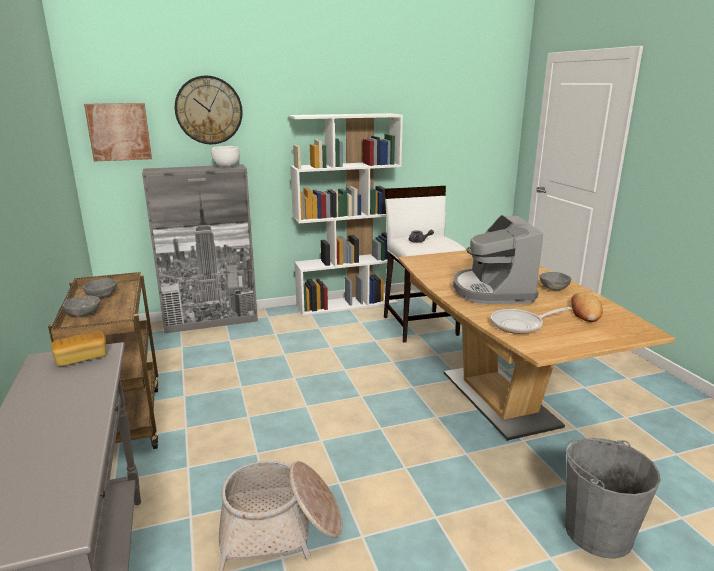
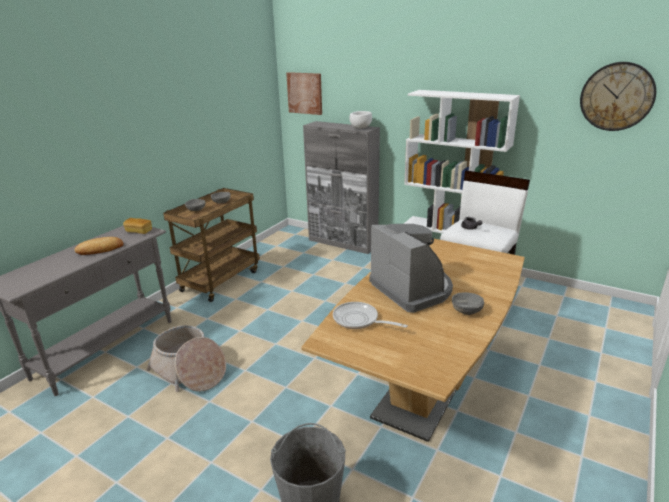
camera: 50 degrees right, 5 degrees up
(209, 110) = (360, 81): wall clock -> wall clock (617, 96)
(492, 290) = (412, 289): coffee machine -> coffee machine turned 105 degrees clockwise
(585, 311) = (434, 339): bread -> bread (100, 249)

